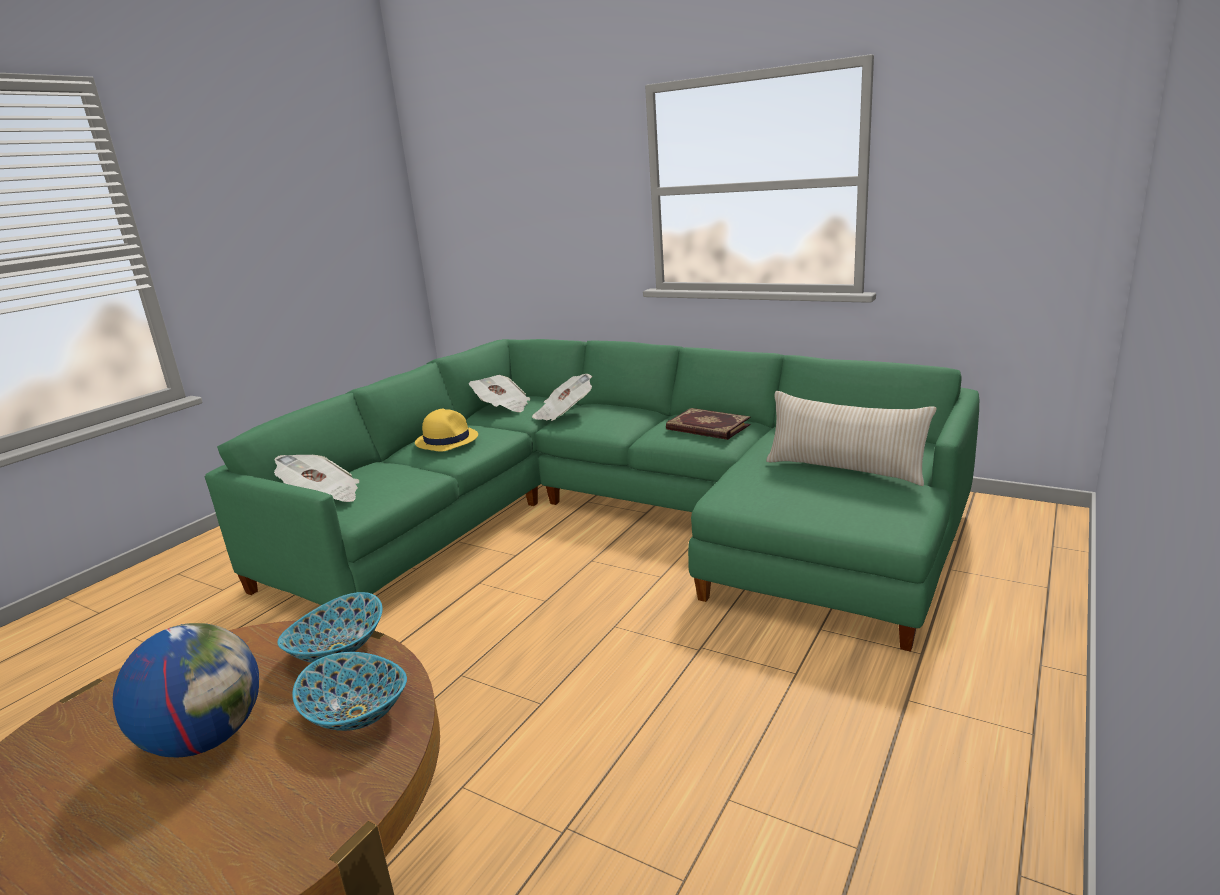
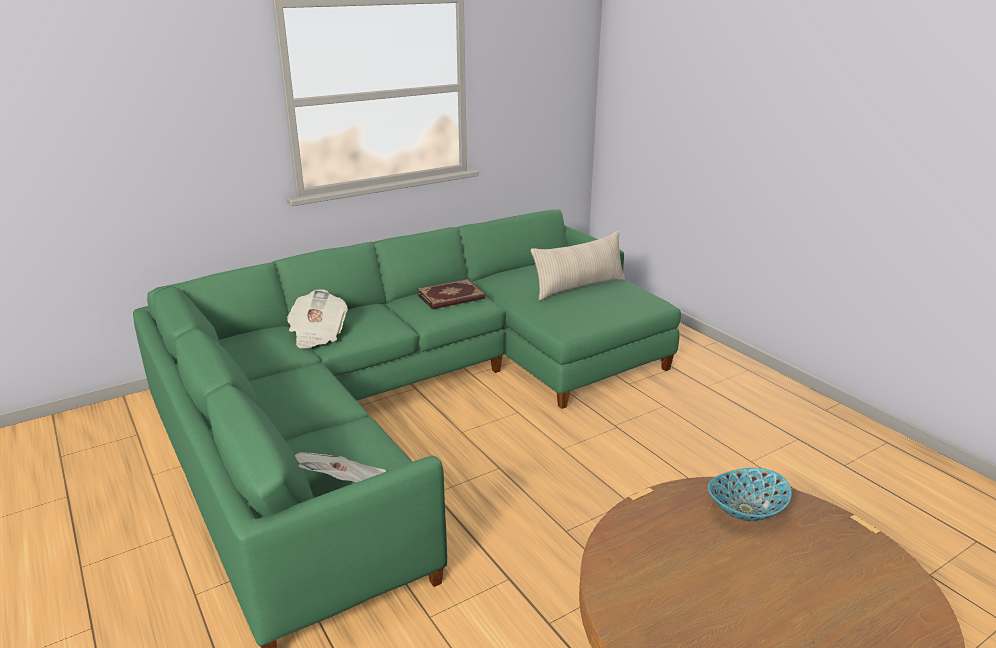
camera: 65 degrees left, 5 degrees up
(206, 738) = (743, 582): globe -> none
(339, 650) = (658, 510): bowl -> none
(447, 440) = (295, 396): yellow hat -> none
(502, 407) = (242, 354): newspaper -> none

